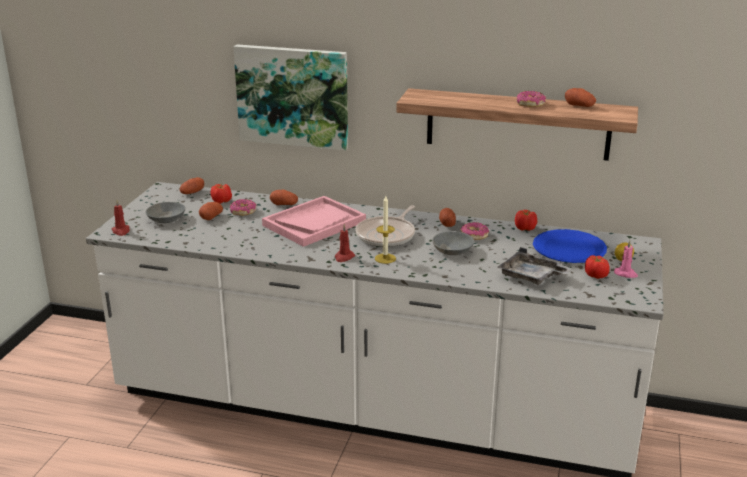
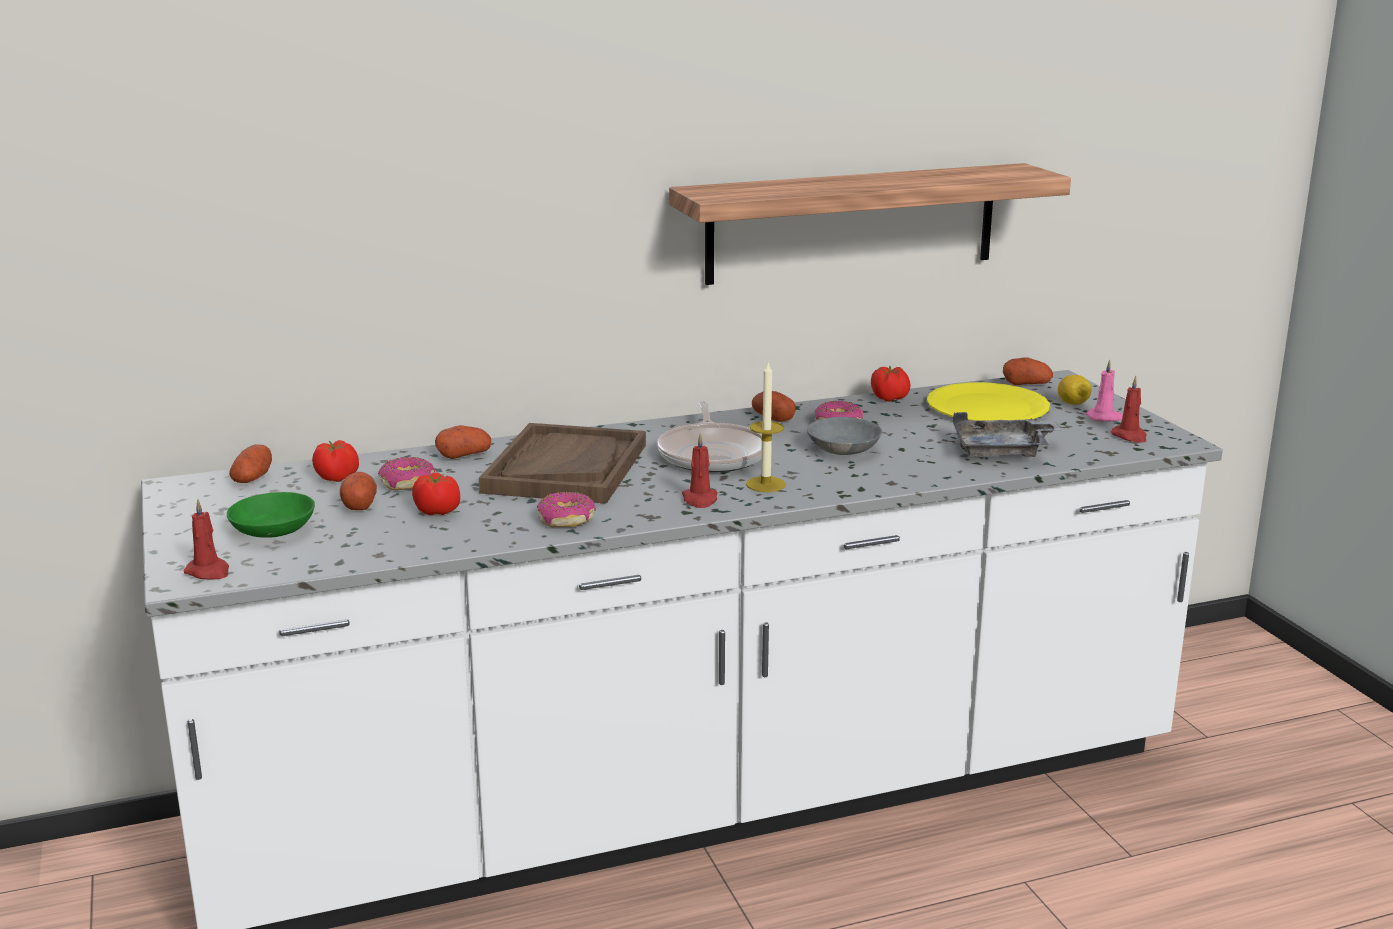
camera: 35 degrees left, 5 degrees down
(167, 219) = (273, 529): grey bowl -> green bowl
(293, 96) = (446, 237): picture -> none
(314, 223) = (565, 468): pink tray -> brown tray
(530, 104) = (893, 179): donut -> donut (566, 519)
(569, 249) = (987, 408): blue plate -> yellow plate
(579, 106) = (958, 172): potato -> potato (1026, 384)
(596, 276) = (1075, 429): tomato -> tomato (437, 512)
(619, 289) = (1130, 436): none -> red candle

